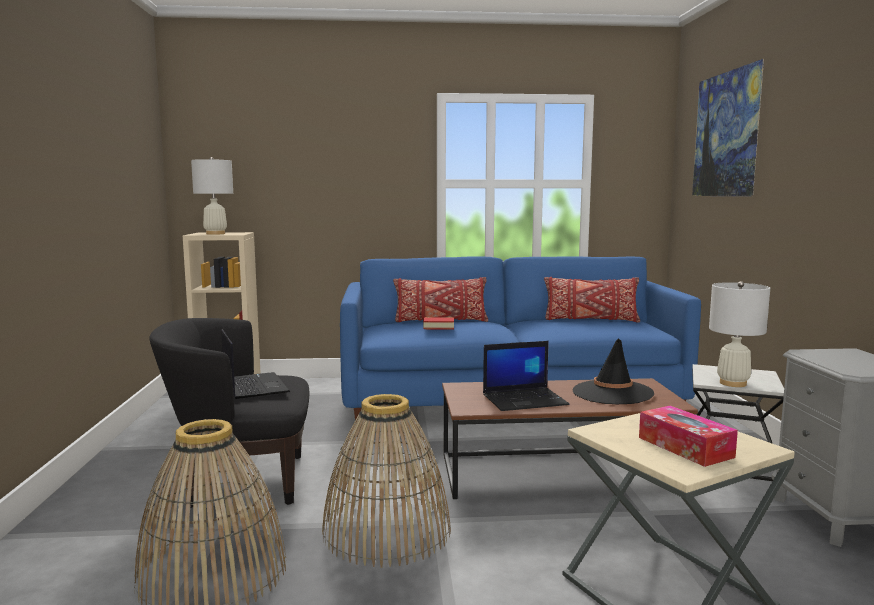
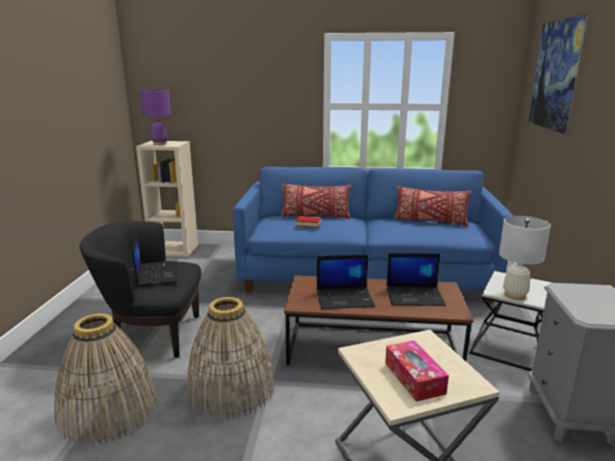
camera: 10 degrees right, 10 degrees up
(215, 233) = (160, 144): white table lamp -> purple table lamp
(612, 393) = (415, 296): black hat -> laptop

